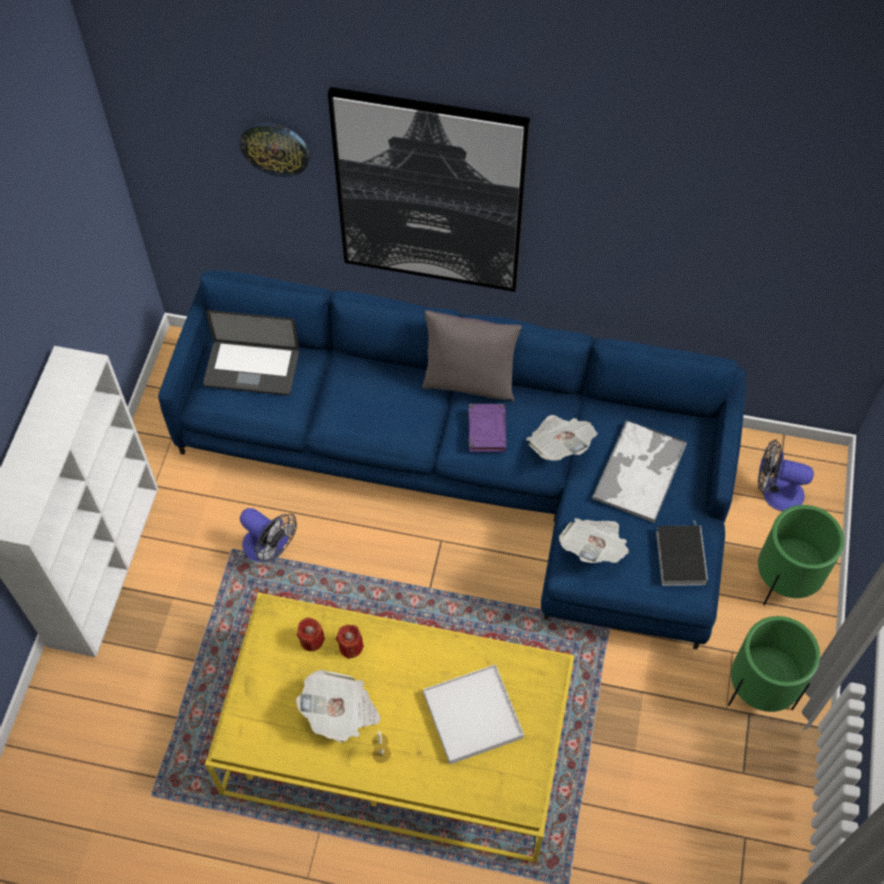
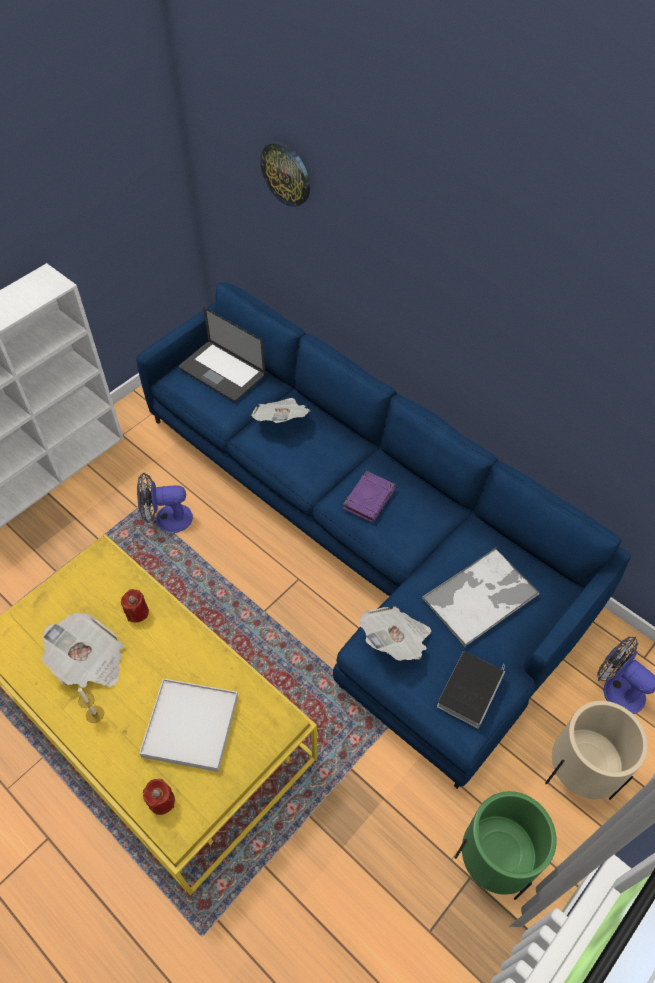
camera: 30 degrees right, 5 degrees down
(269, 549) = (167, 519): fan -> fan turned 105 degrees clockwise
(311, 640) = (112, 590): red candle -> red candle (161, 801)
(430, 193) = (395, 258): picture -> none
(469, 382) = (382, 457): grey pillow -> none
(559, 445) = (423, 540): newspaper -> newspaper (281, 420)
(784, 581) = (578, 772): green planter -> beige planter

